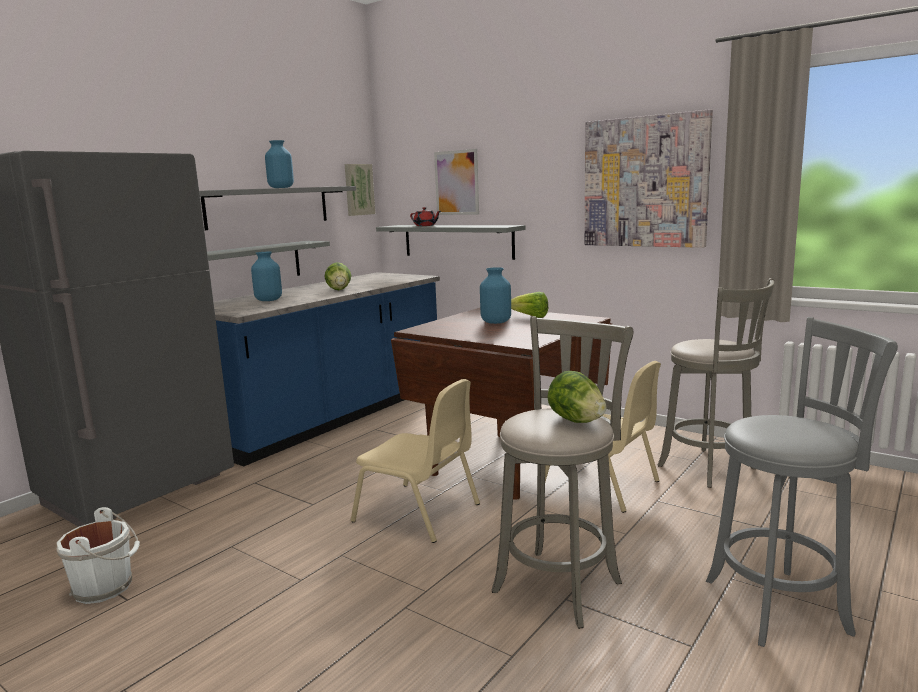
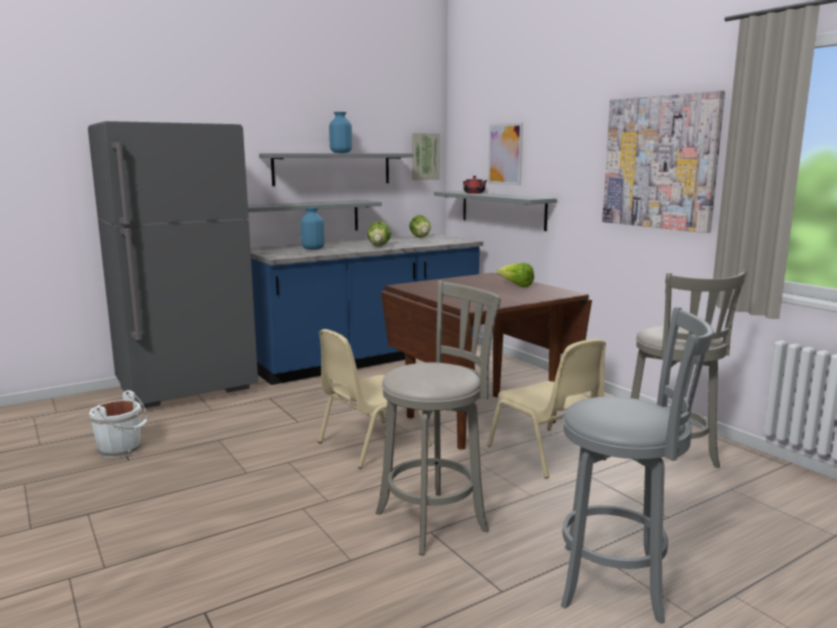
camera: 20 degrees right, 0 degrees up
(419, 513) = (371, 444): beige chair -> beige chair turned 90 degrees clockwise
(496, 322) = (479, 286): blue vase -> none
(576, 420) = (447, 375): lettuce -> lettuce (420, 237)

